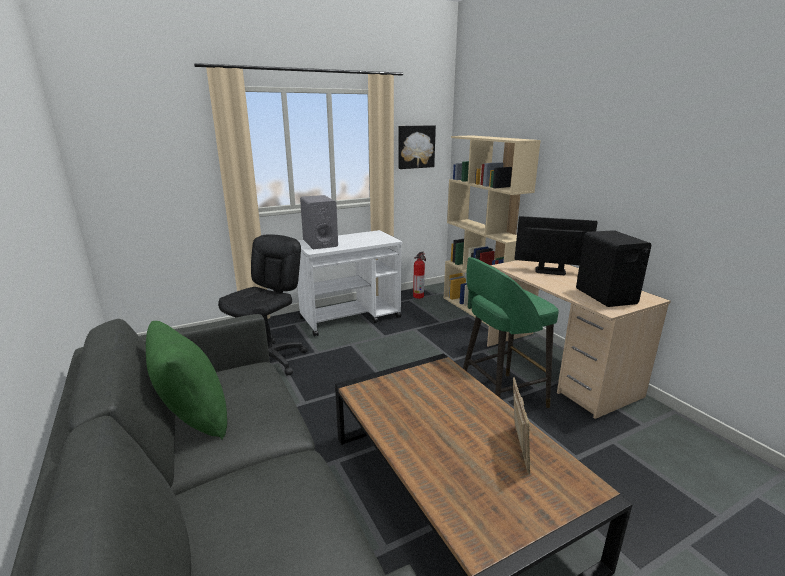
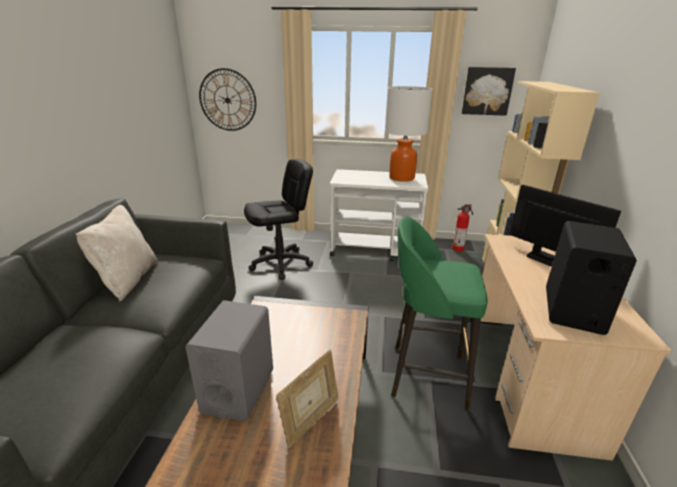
camera: 35 degrees right, 5 degrees up
(134, 178) = (227, 100): none -> wall clock
(193, 417) = (127, 280): green pillow -> beige pillow
(320, 243) = (353, 175): grey speaker -> grey speaker (238, 390)
(367, 237) = (402, 178): none -> table lamp

